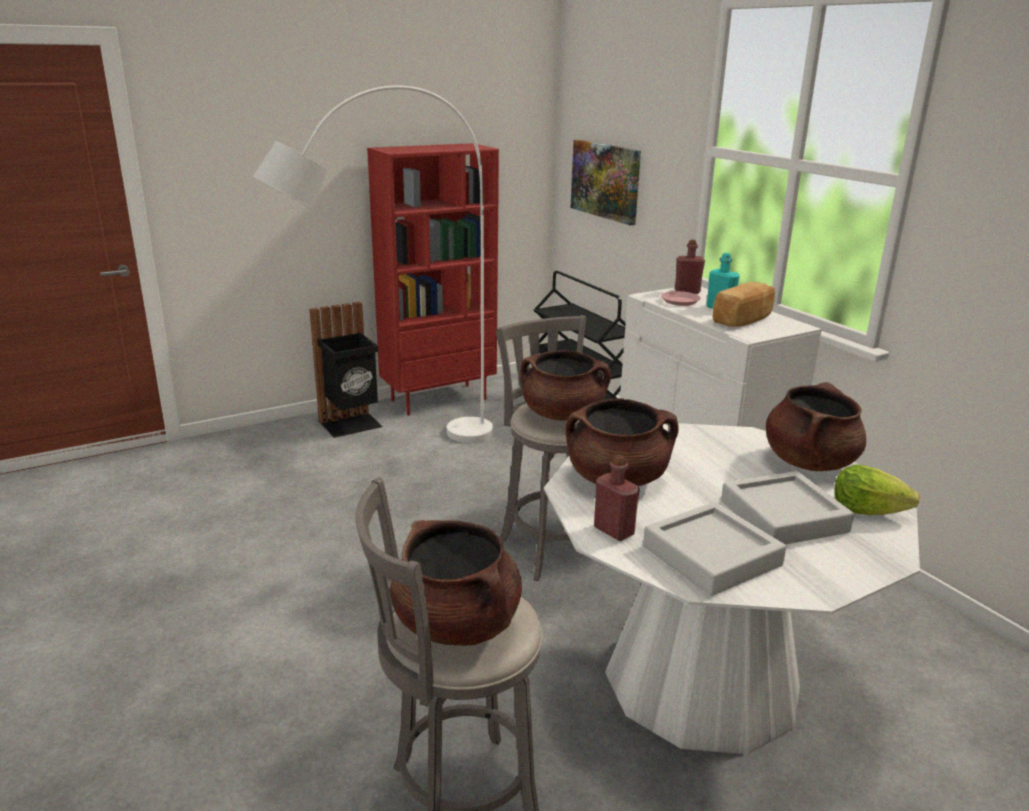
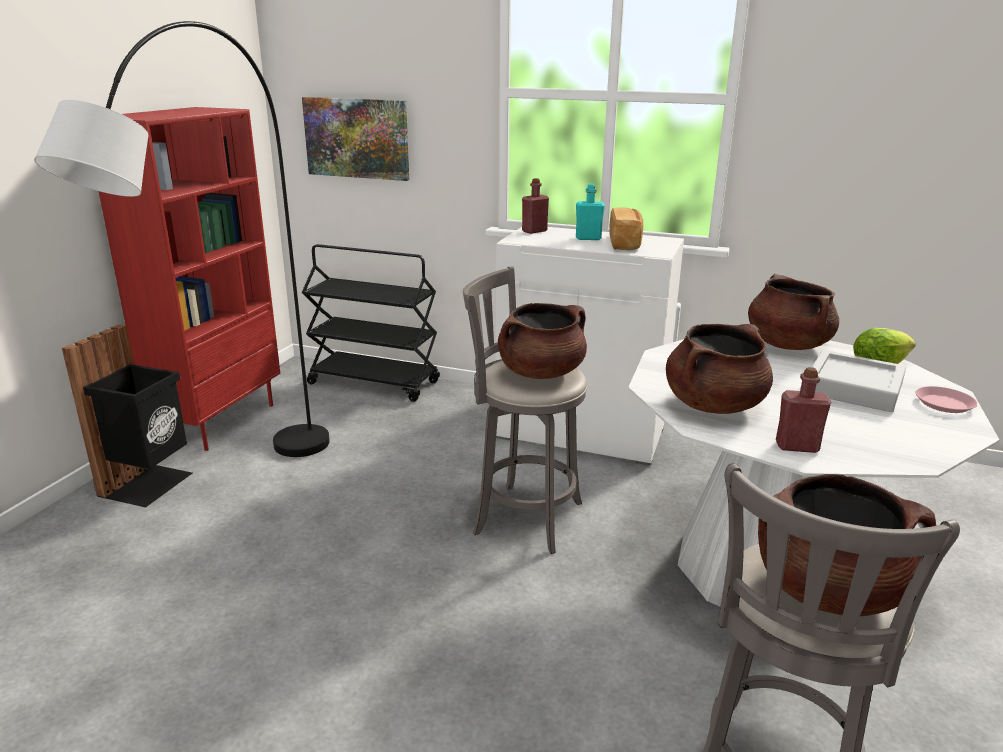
camera: 40 degrees left, 0 degrees up
(389, 452) = (239, 497): white floor lamp -> black floor lamp
(680, 301) = (549, 239): pink plate -> pink plate (944, 404)
(711, 556) = (880, 435): grey tray -> none

